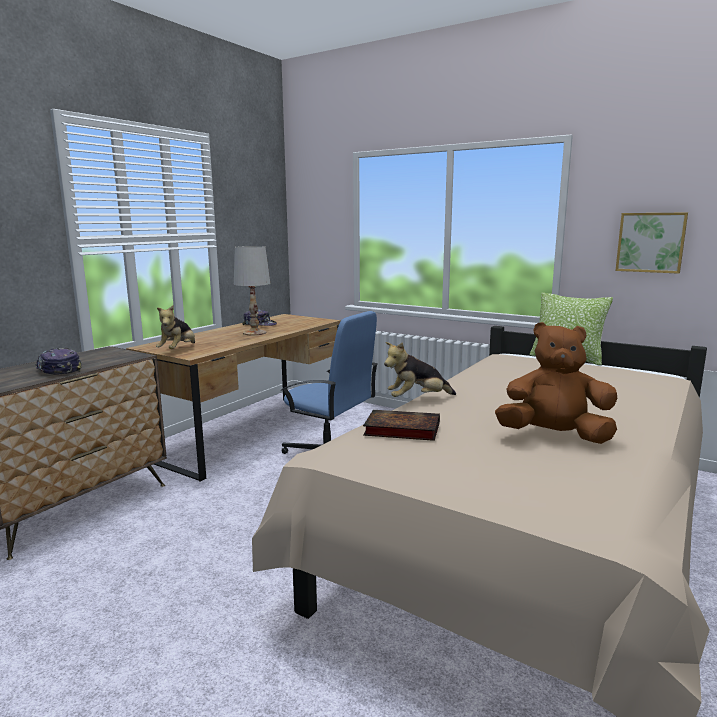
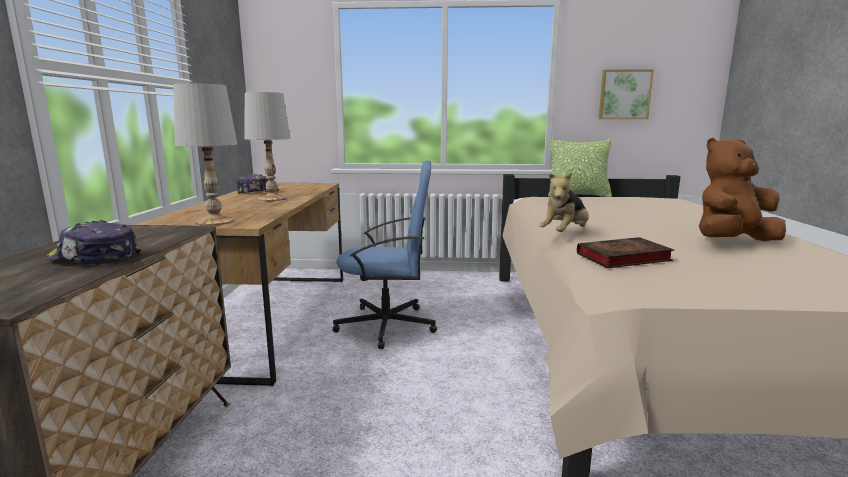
camera: 30 degrees left, 0 degrees up
(178, 350) = (215, 221): plush toy -> white table lamp

